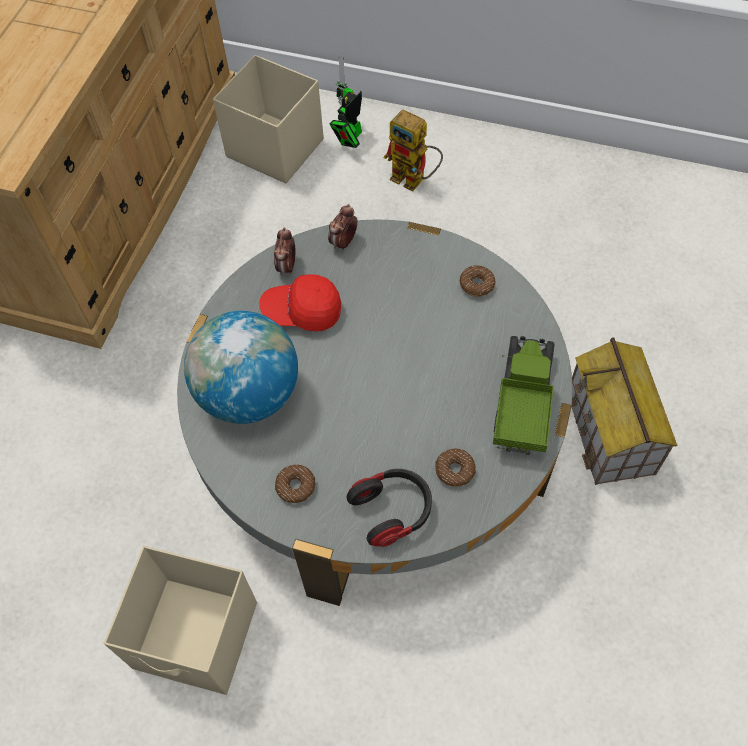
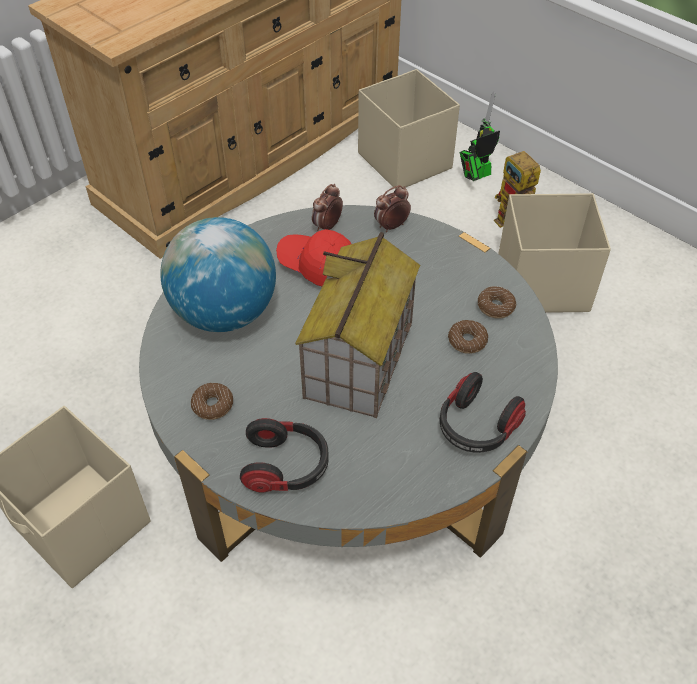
camera: 25 degrees right, 10 degrees down
(454, 470) = (369, 458): donut -> donut (467, 341)
(463, 227) = (540, 284): none -> beige storage box
(522, 403) = (476, 427): toy truck -> headphones
(611, 433) = (588, 530): toy house -> toy house (359, 360)

